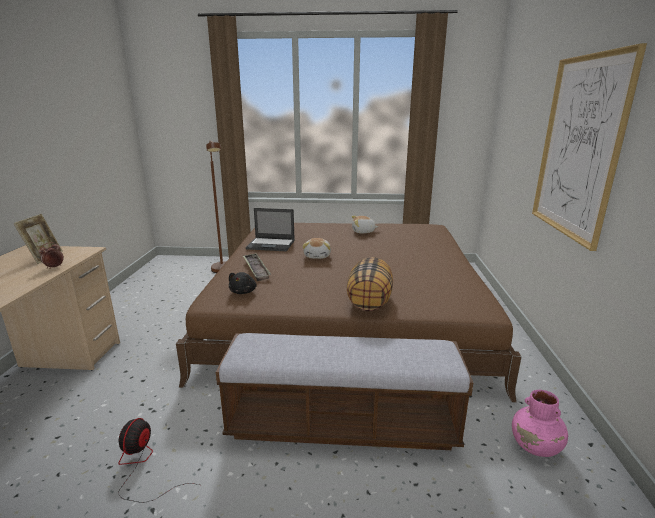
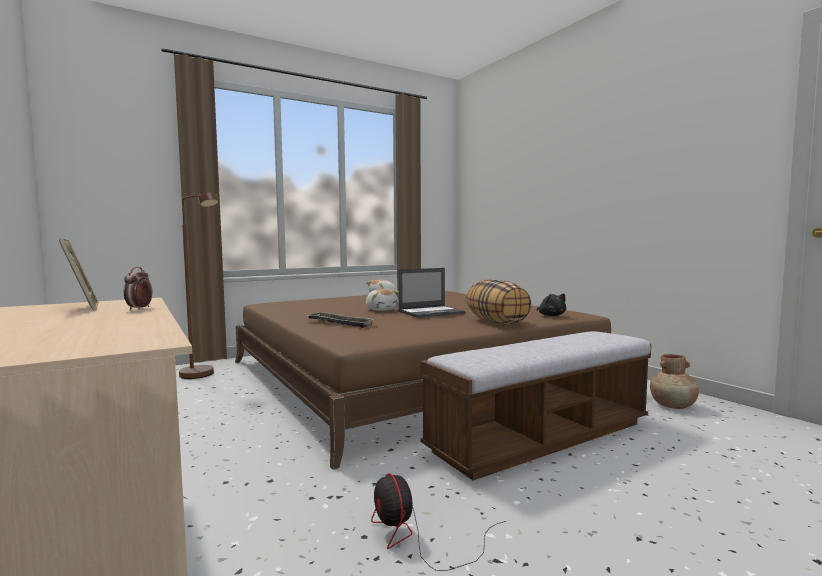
camera: 35 degrees left, 15 degrees down
(243, 292) = (368, 334): black plush toy -> black plush toy (551, 315)
(271, 244) = (310, 311): laptop -> laptop (432, 312)
(535, 447) = (673, 406): pink vase -> brown vase
(579, 147) = (590, 186): picture -> none

